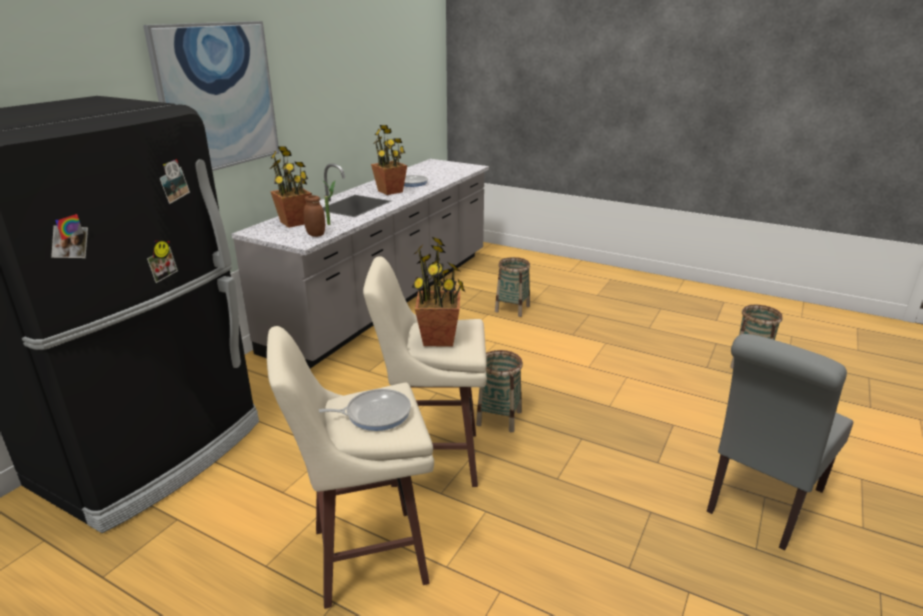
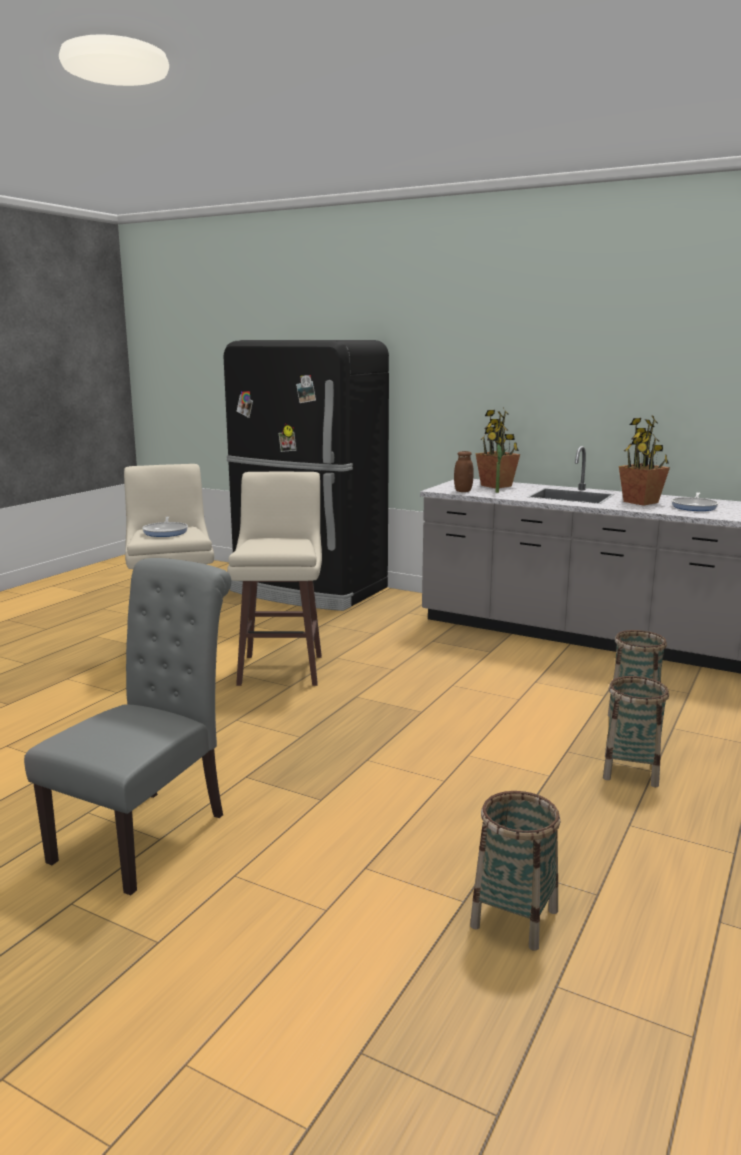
camera: 90 degrees right, 10 degrees down
(218, 97) = (478, 355): picture -> none
(439, 339) = (269, 541): potted plant -> none
(499, 418) = (344, 697): basket -> basket (631, 771)
(761, 504) = (149, 832): grey chair -> grey chair turned 75 degrees clockwise

